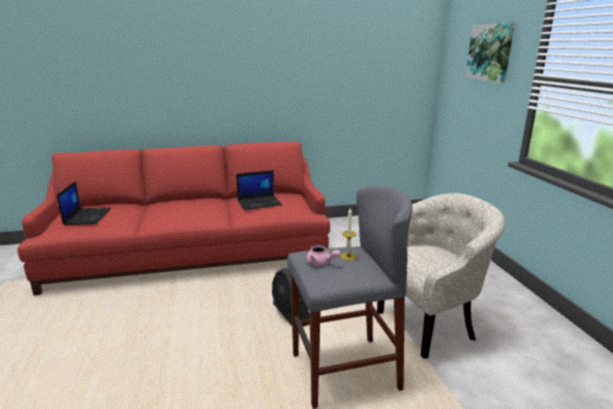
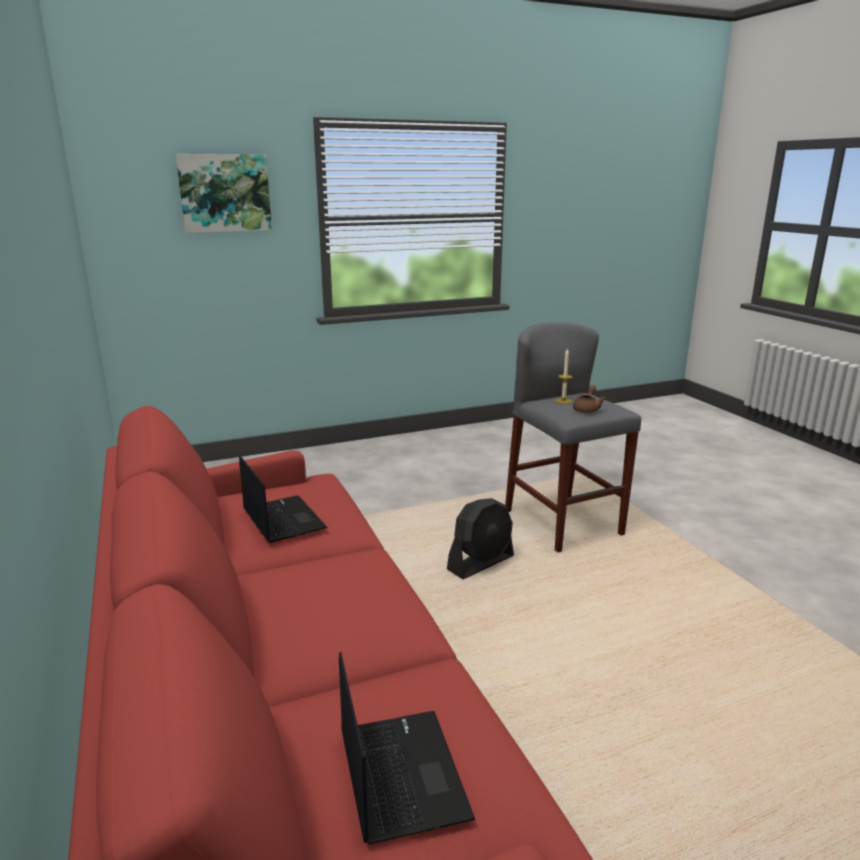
camera: 100 degrees left, 0 degrees up
(87, 216) = (400, 773): laptop -> laptop turned 90 degrees clockwise
(321, 263) = (587, 409): pink teapot -> brown teapot
(429, 324) = (462, 482): beige armchair -> none

